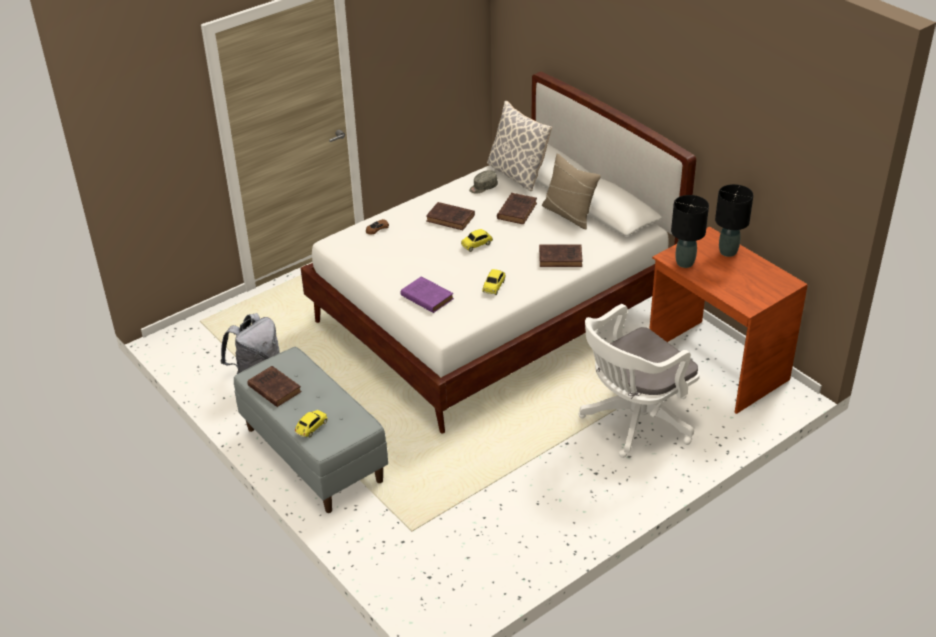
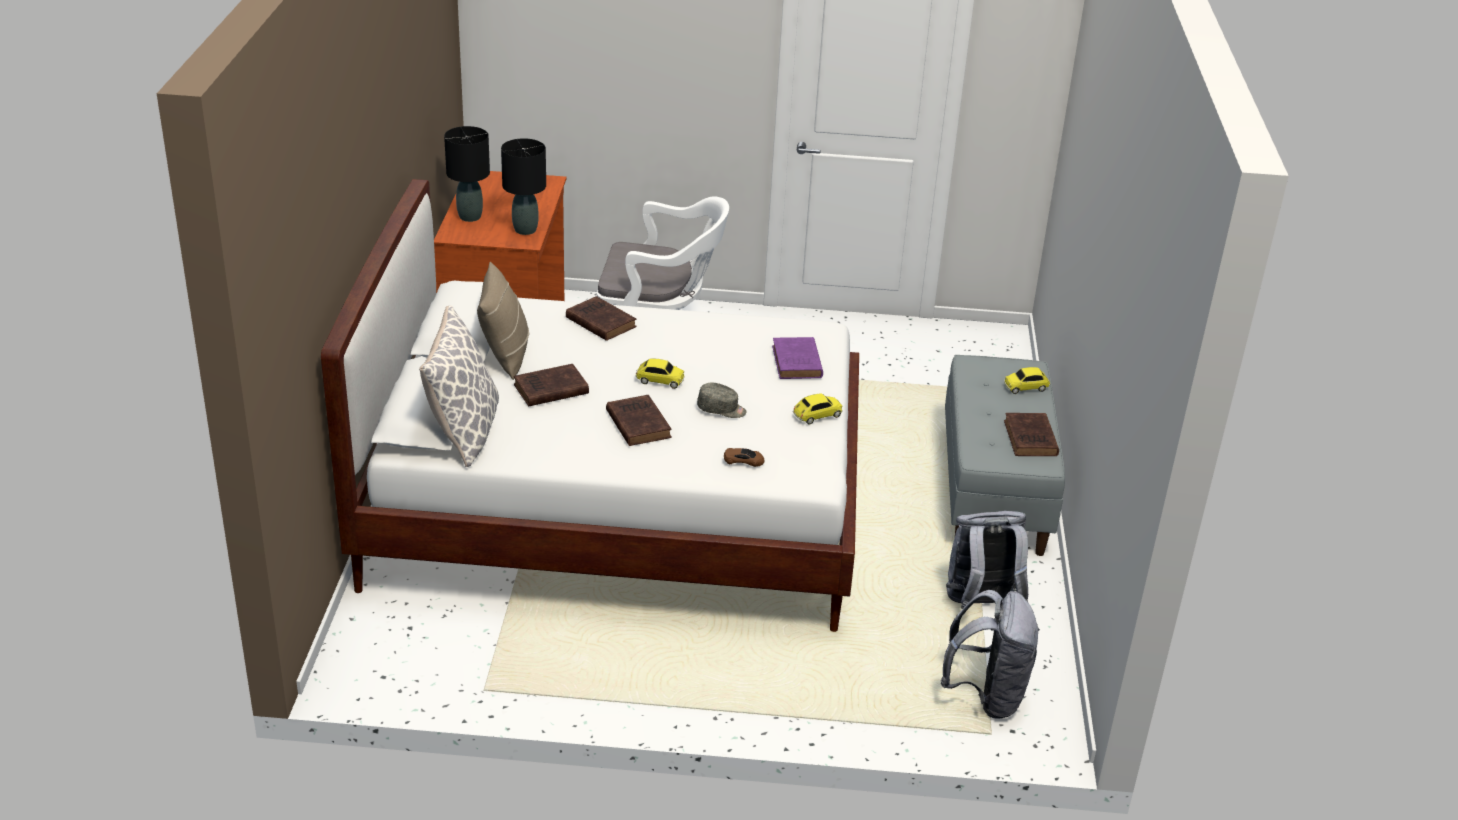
camera: 140 degrees left, 5 degrees down
(215, 336) = (986, 696): none -> grey backpack
(483, 187) = (533, 440): grey cap -> grey cap (721, 409)
(494, 286) = (712, 336): toy car -> toy car (817, 415)

